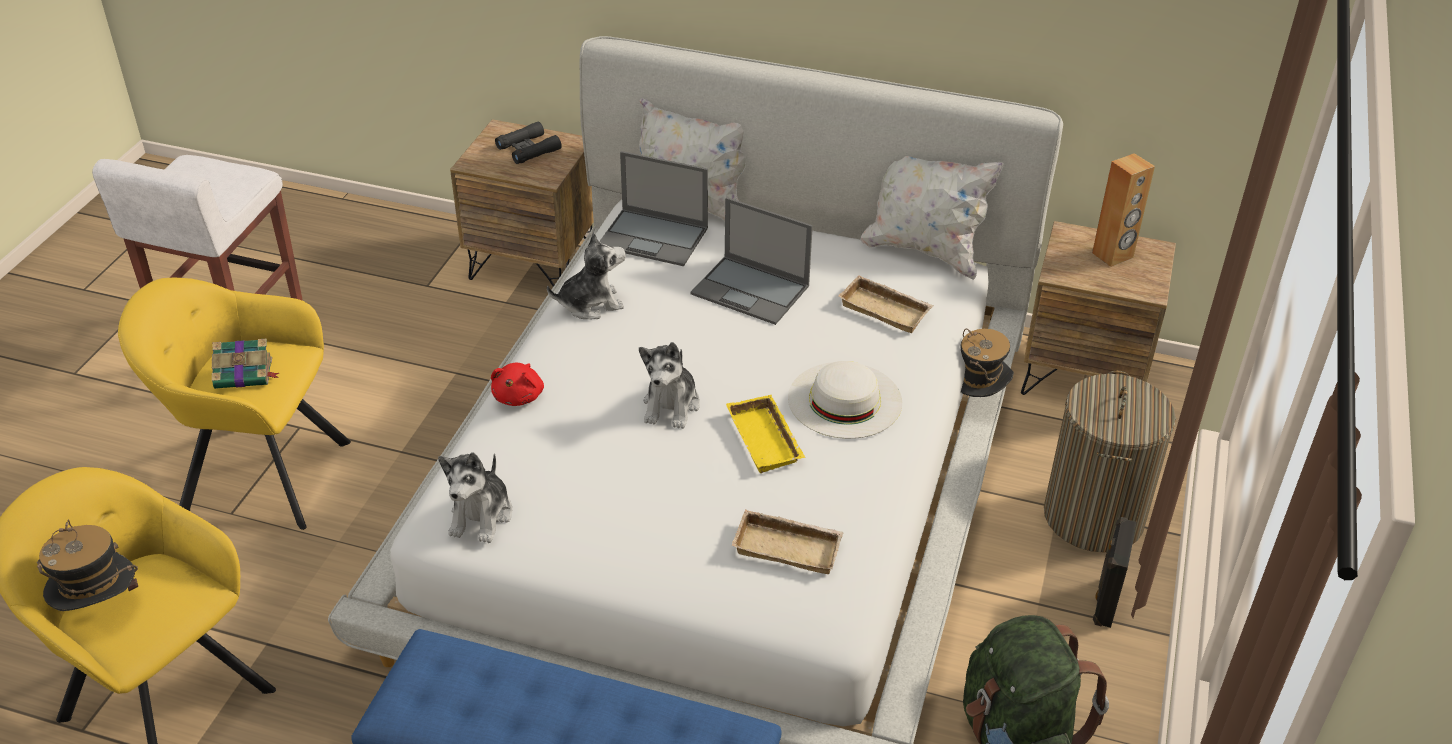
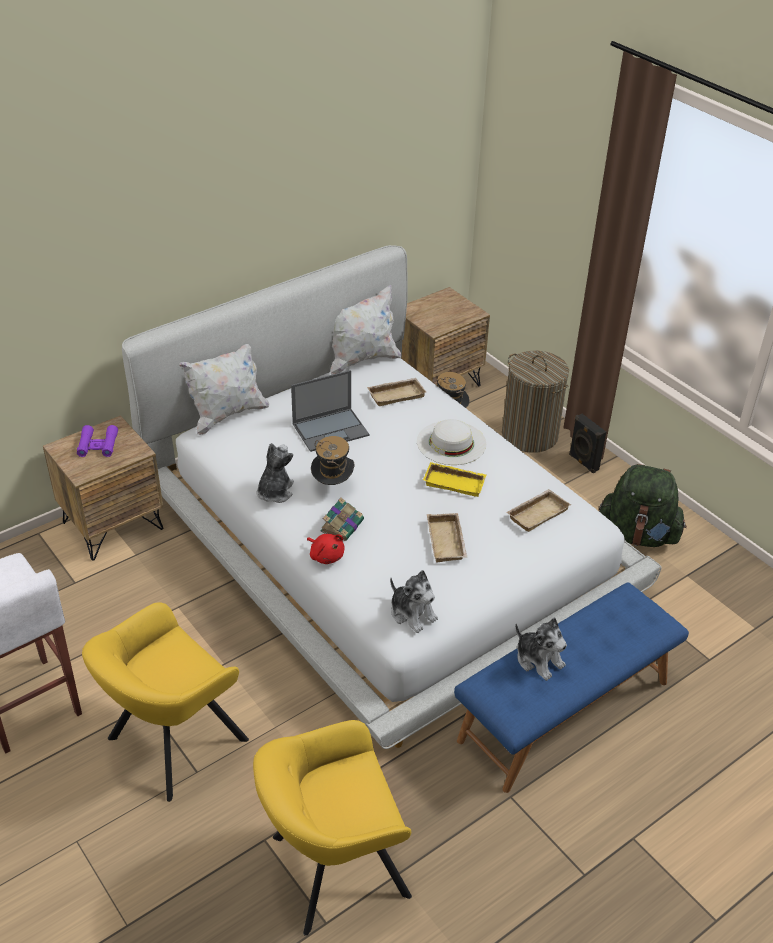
camera: 55 degrees left, 0 degrees up
(101, 610) = (339, 818): hat -> hat (333, 486)
(245, 373) = (173, 668): book -> book (342, 525)
(528, 149) = (98, 445): black binoculars -> purple binoculars
(641, 485) = (448, 542): none -> beige tray
(654, 237) = (243, 440): laptop -> none
(671, 405) = (396, 502): plush toy -> plush toy (538, 660)
(1113, 255) = (439, 307): brown speaker -> none

